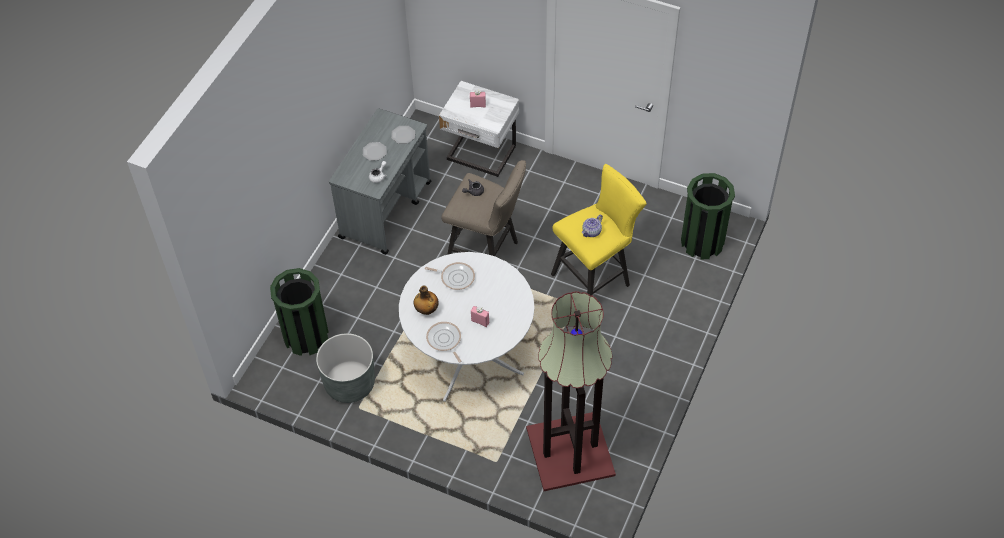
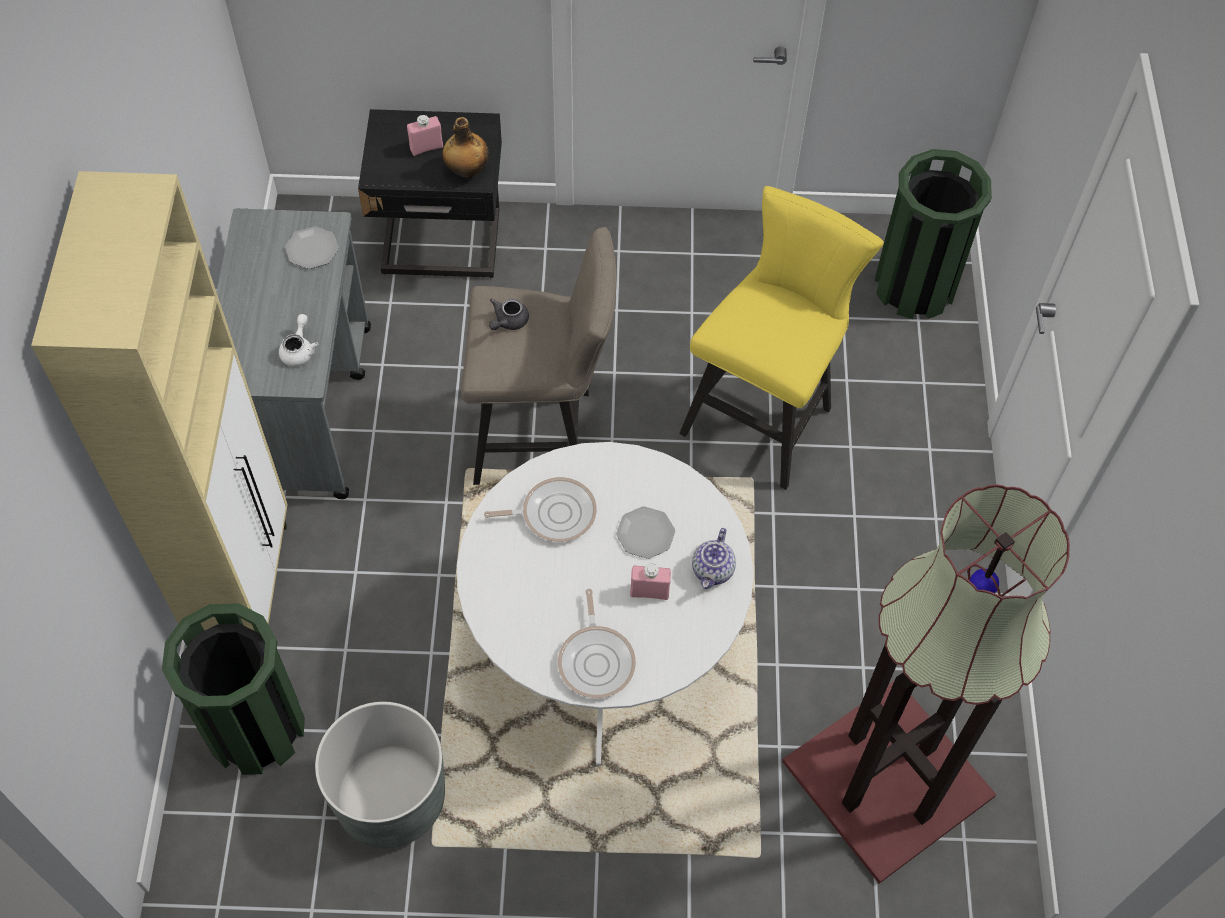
camera: 25 degrees left, 5 degrees up
(327, 278) = (246, 586): none -> beige cabinet
(374, 152) = (267, 301): plate -> plate (645, 534)
(426, 310) = (528, 605): bottle -> bottle (467, 171)
(444, 340) = (597, 660): frying pan -> frying pan turned 135 degrees counterclockwise
(481, 155) = (442, 246): white nightstand -> black nightstand
(591, 232) = (778, 332): teapot -> teapot (713, 570)

